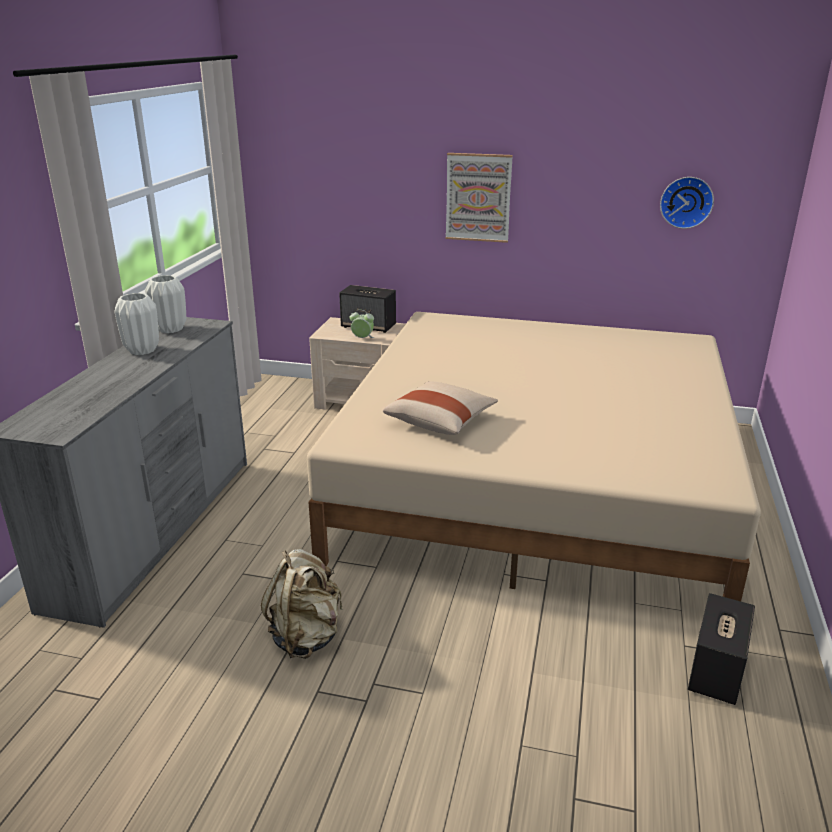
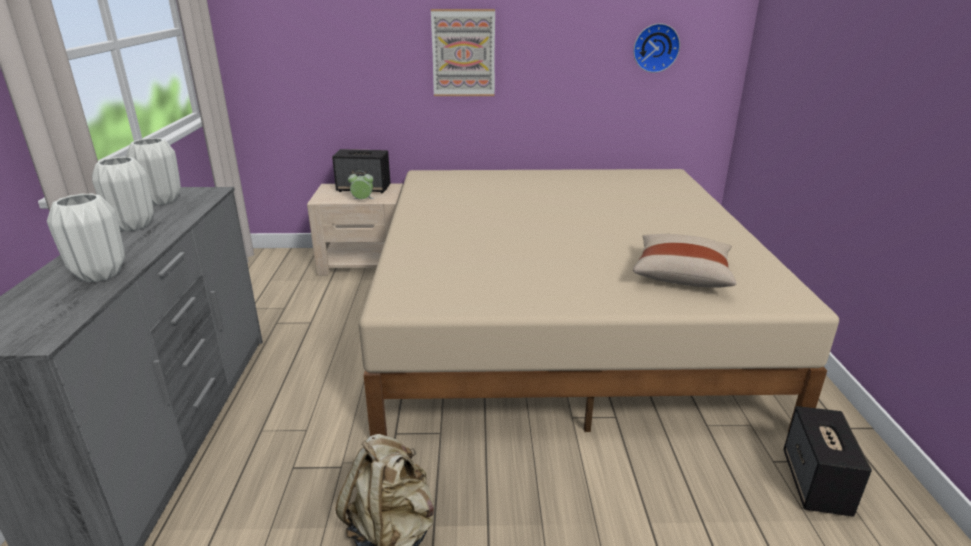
camera: 15 degrees left, 0 degrees up
(109, 390) = (101, 274): none -> white vase
(441, 421) = (489, 269): beige pillow -> beige pillow (682, 275)

